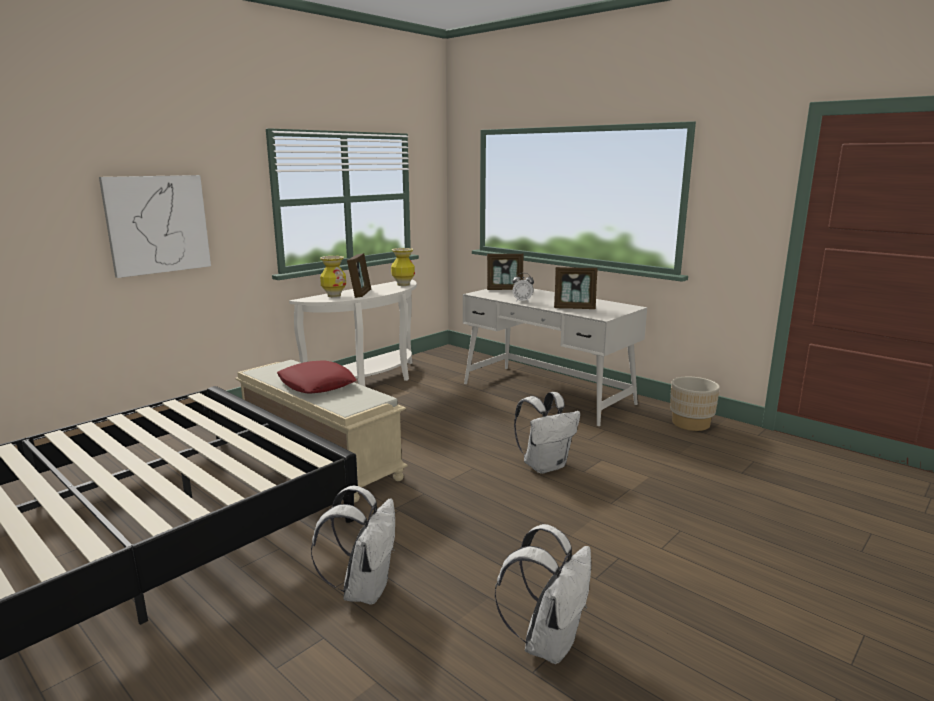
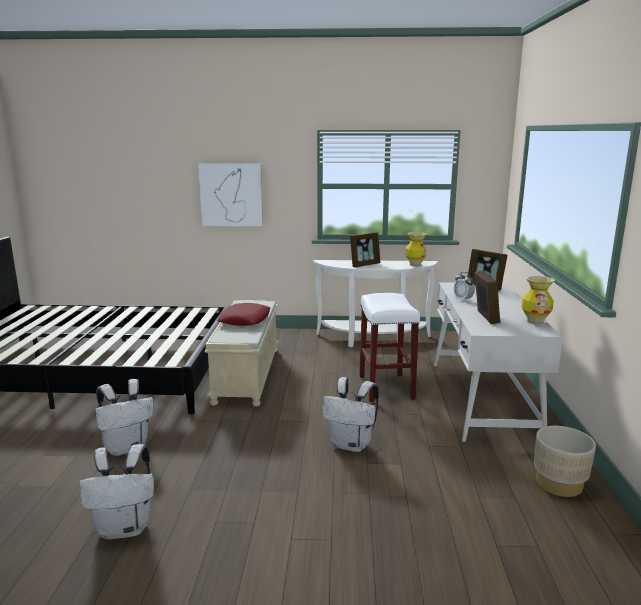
camera: 50 degrees right, 0 degrees up
(334, 295) = (345, 262): vase -> vase (535, 321)
(468, 414) = (385, 387): none -> white stool
(574, 308) = (485, 317): picture frame -> picture frame turned 150 degrees counterclockwise

